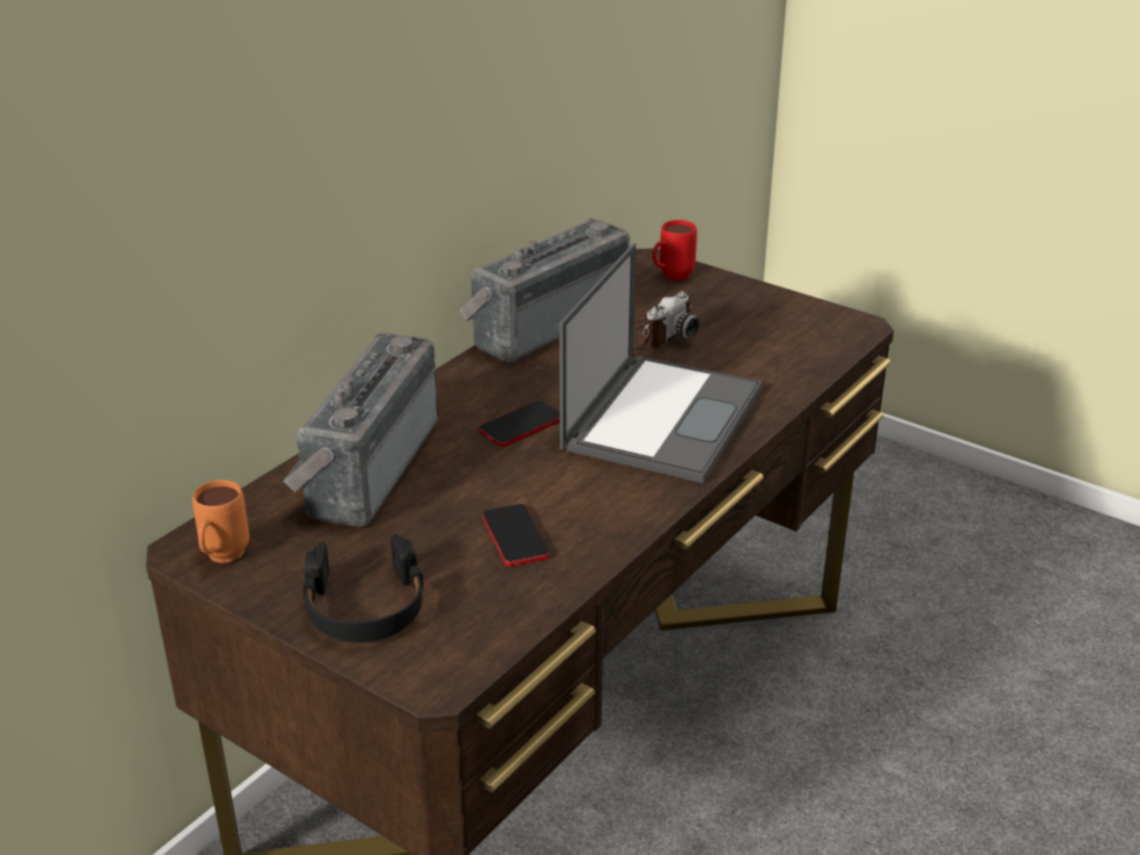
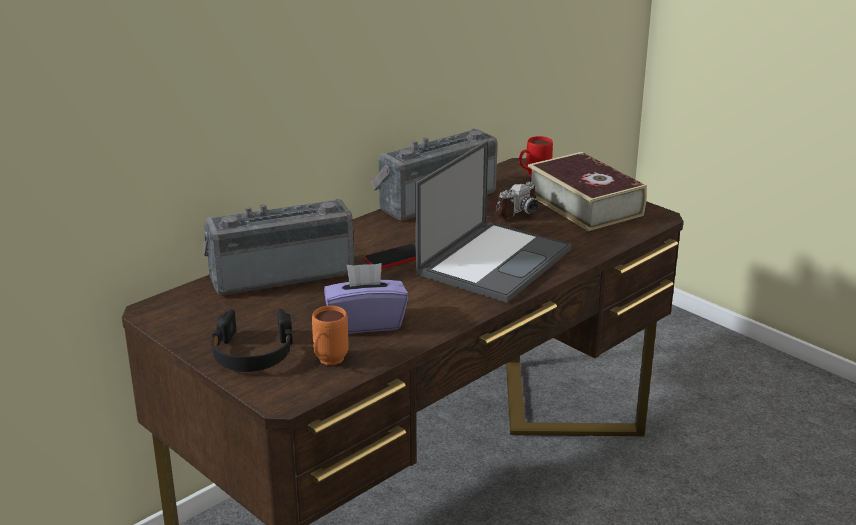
camera: 10 degrees right, 5 degrees down
(222, 559) = (170, 318): orange mug -> orange mug (327, 363)
(365, 466) = (281, 273): radio -> radio turned 45 degrees clockwise
(515, 537) = (366, 322): phone -> purple tissue box
(754, 315) = (584, 204): none -> book

